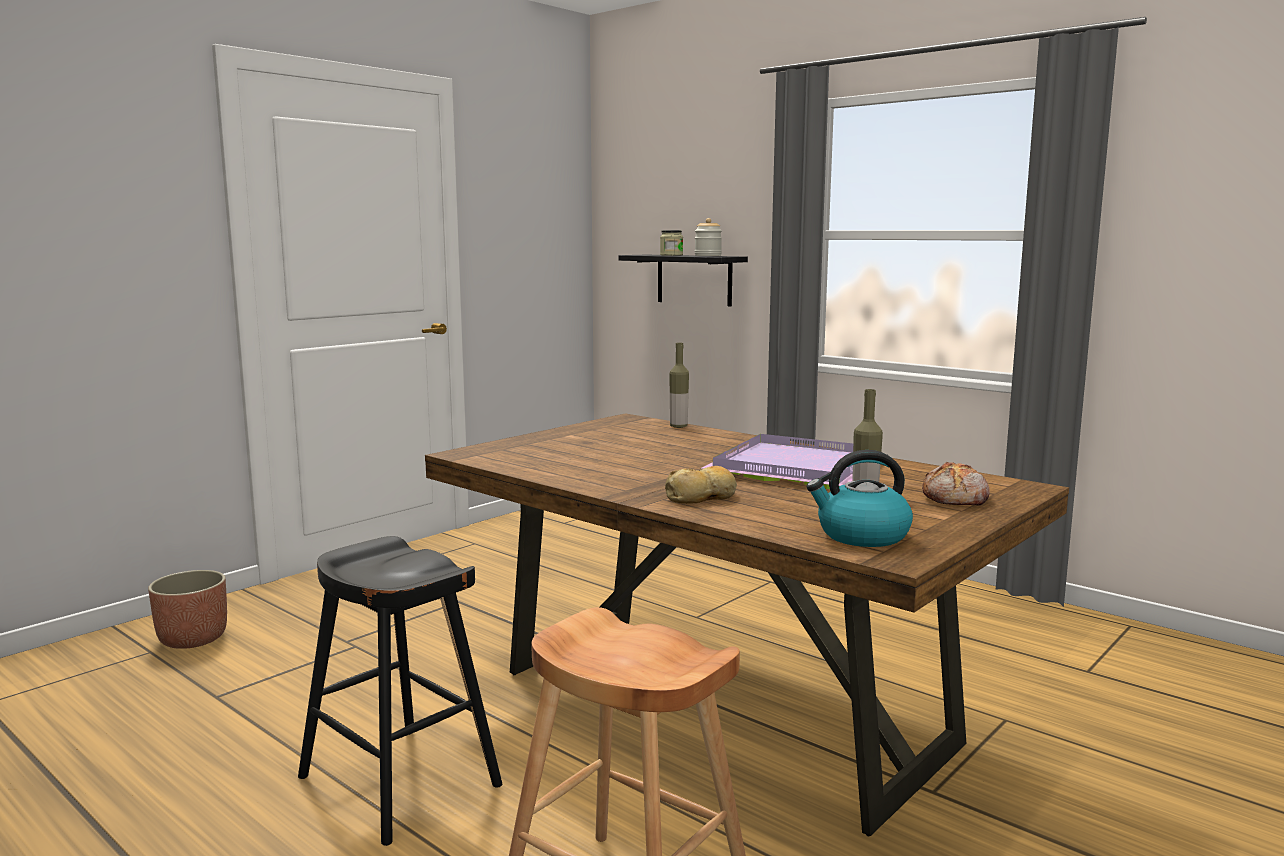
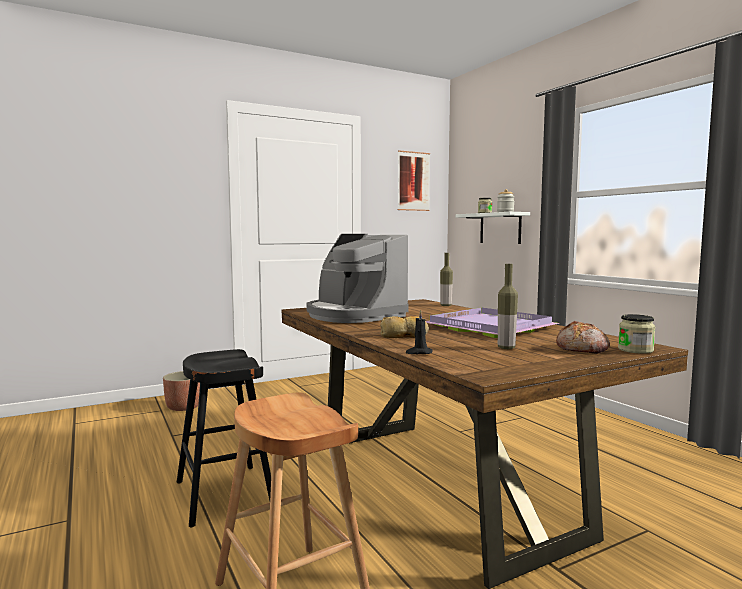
camera: 20 degrees right, 5 degrees down
(539, 195) = (413, 181): none -> picture
(568, 460) = (353, 315): none -> coffee machine
(694, 279) = (500, 228): black shelf -> white shelf
(765, 529) = (418, 353): none -> black candle
(861, 536) = (479, 361): kettle -> none
(1015, 494) = (635, 350): none -> jar

